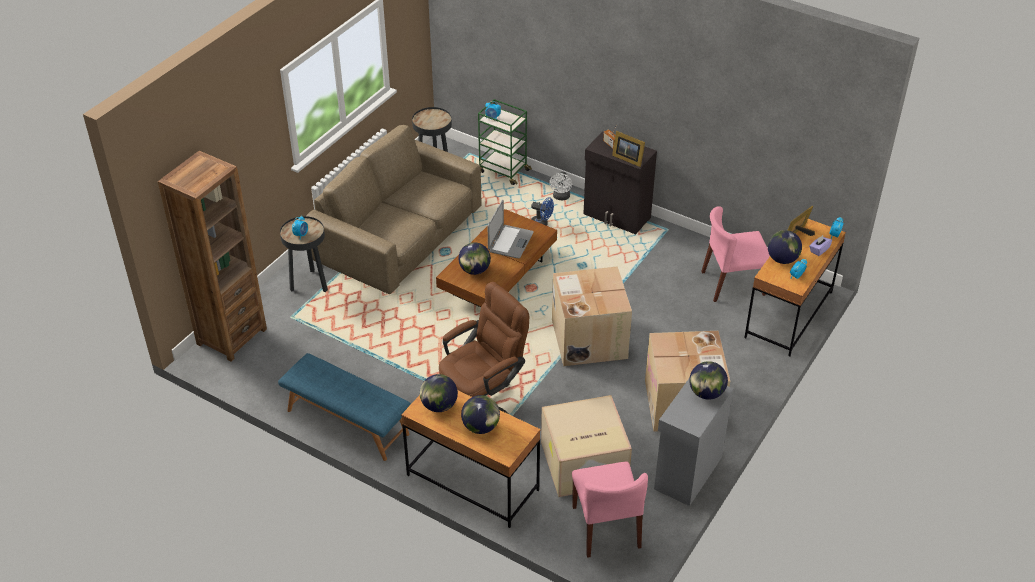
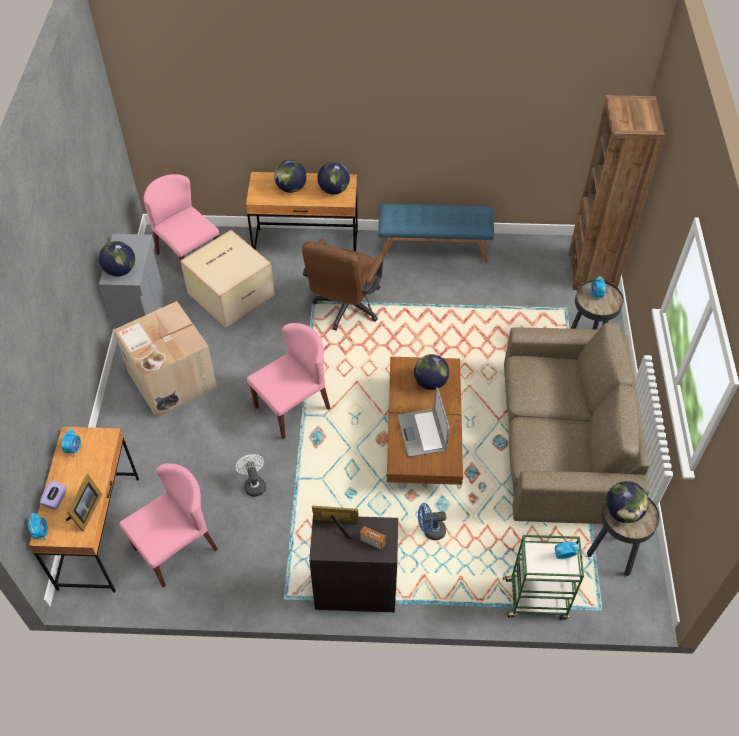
camera: 150 degrees right, 10 degrees up
(561, 197) = (438, 588): white fan -> white fan (254, 484)
(588, 338) = (292, 407): cardboard box -> pink chair
(782, 259) = (95, 466): globe -> globe (622, 512)

